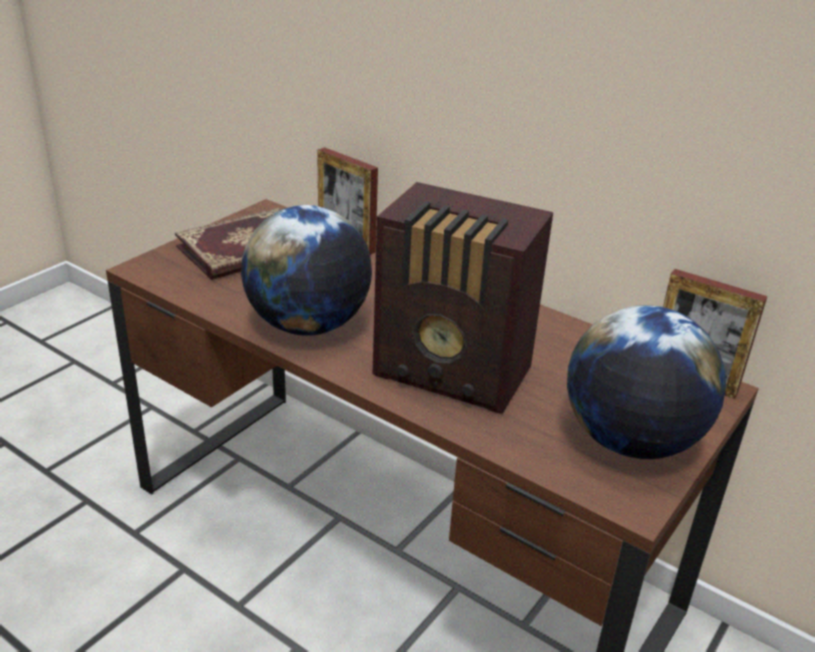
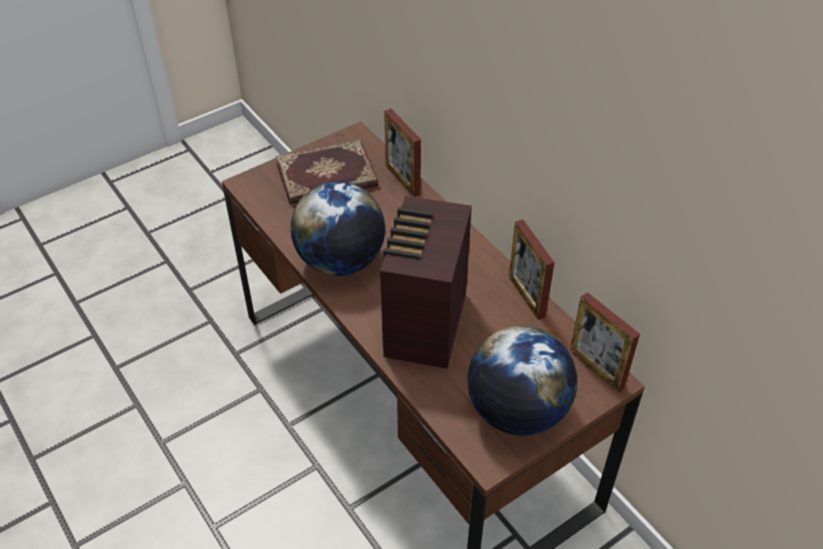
camera: 20 degrees right, 15 degrees up
(454, 374) = (423, 327): radio -> radio turned 60 degrees clockwise
(562, 325) = (526, 296): none -> picture frame

